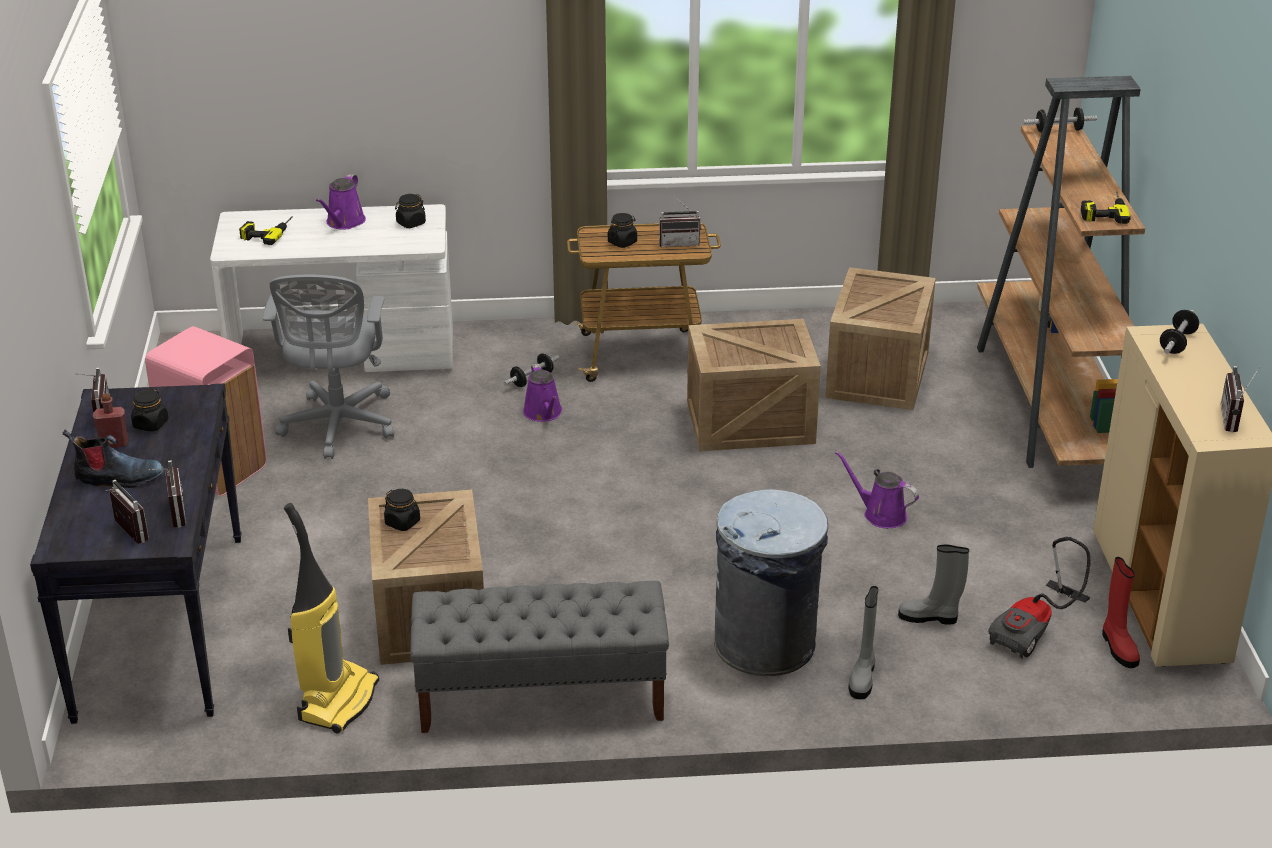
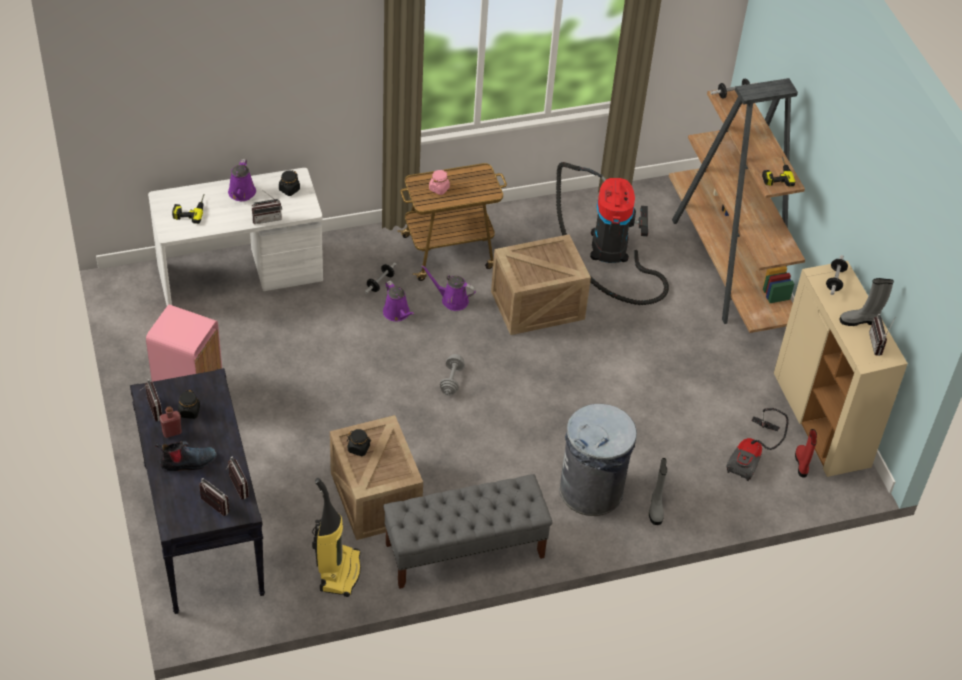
camera: 15 degrees left, 15 degrees up
(338, 427) = (260, 343): grey office chair -> none
(595, 493) = (452, 380): none -> grey dumbbell
(622, 242) = (439, 188): black jar -> pink jar
(679, 243) = (478, 185): radio -> radio (266, 218)
(876, 373) = (610, 251): crate -> vacuum cleaner
(881, 514) = (639, 375): purple watering can -> purple watering can (452, 300)
(929, 617) = (686, 455): grey boot -> grey boot (860, 320)
(1118, 647) = (802, 464): red boot -> red boot turned 150 degrees counterclockwise

